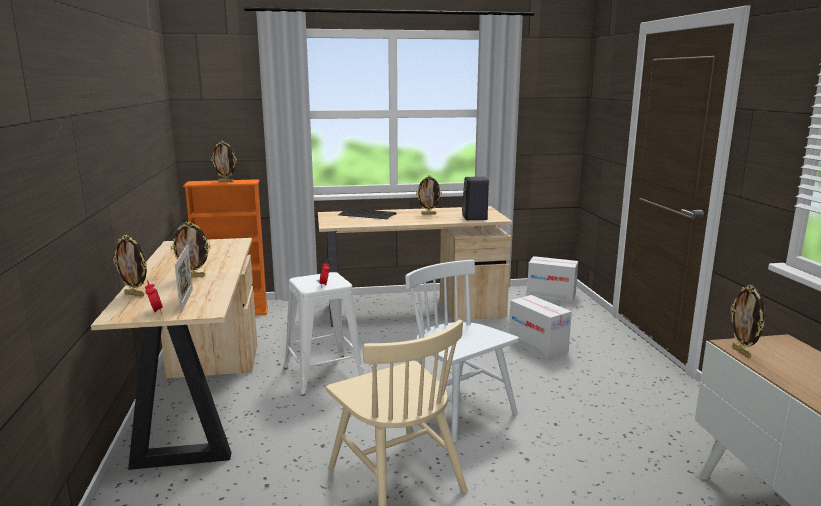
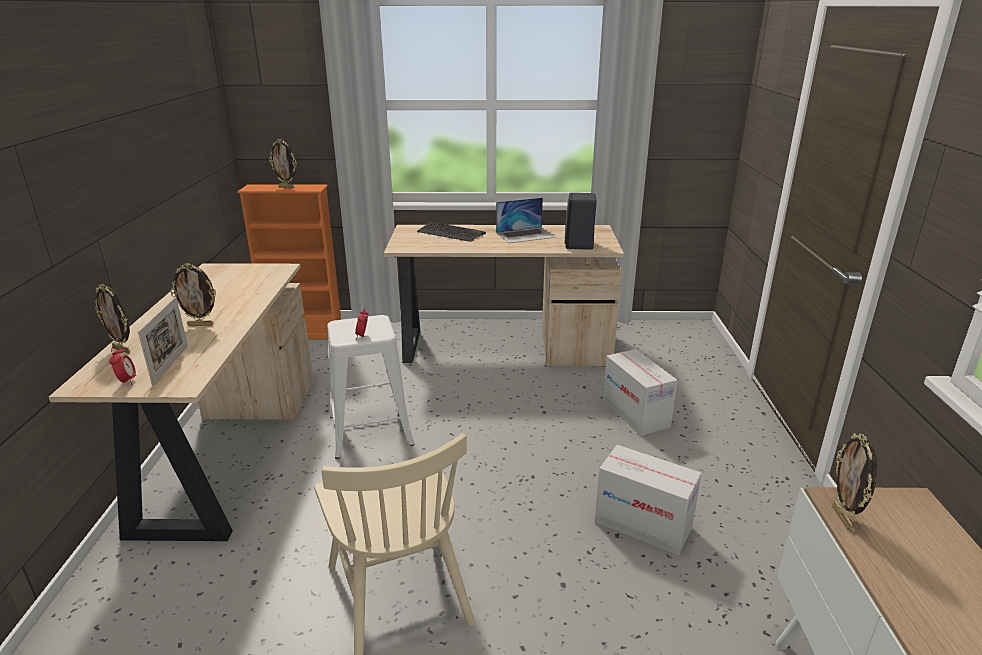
camera: 10 degrees right, 10 degrees up
(428, 214) = (525, 235): picture frame -> laptop
(457, 409) = (505, 498): white chair -> none
(551, 295) = (679, 337): cardboard box -> cardboard box (642, 524)

